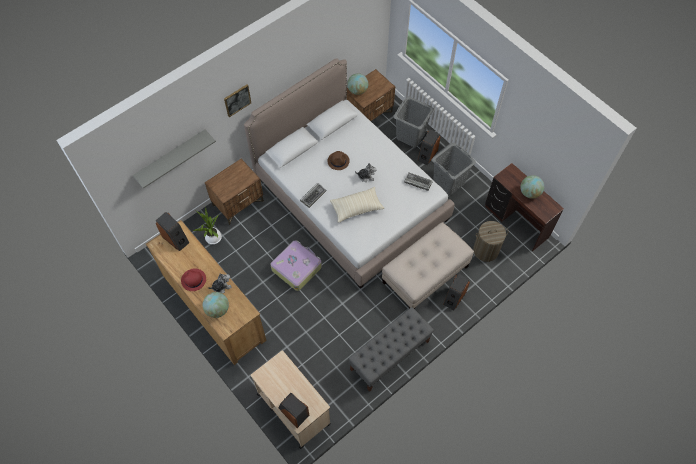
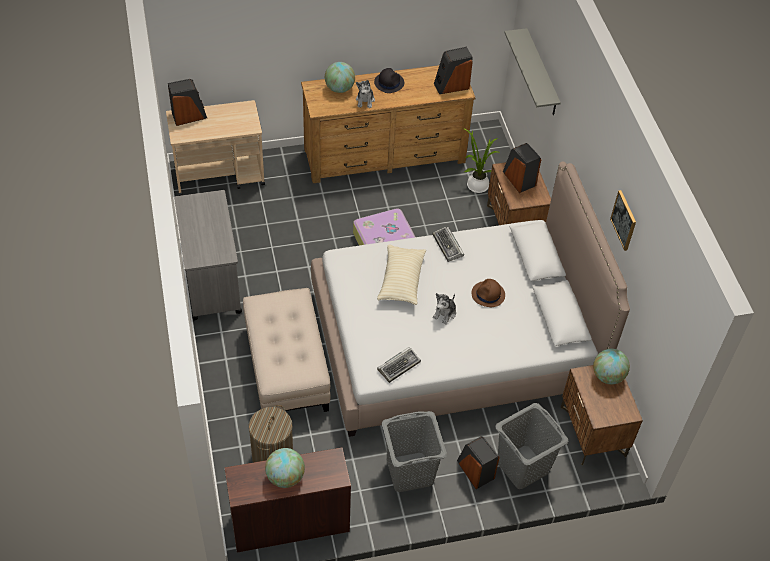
camera: 115 degrees right, 10 degrees down
(193, 280) = (389, 82): red hat -> black hat
(237, 100) = (581, 130): picture -> picture (624, 220)
(389, 356) = (211, 280): grey bench -> grey cart
(454, 298) = (233, 381): speaker -> speaker (518, 179)

